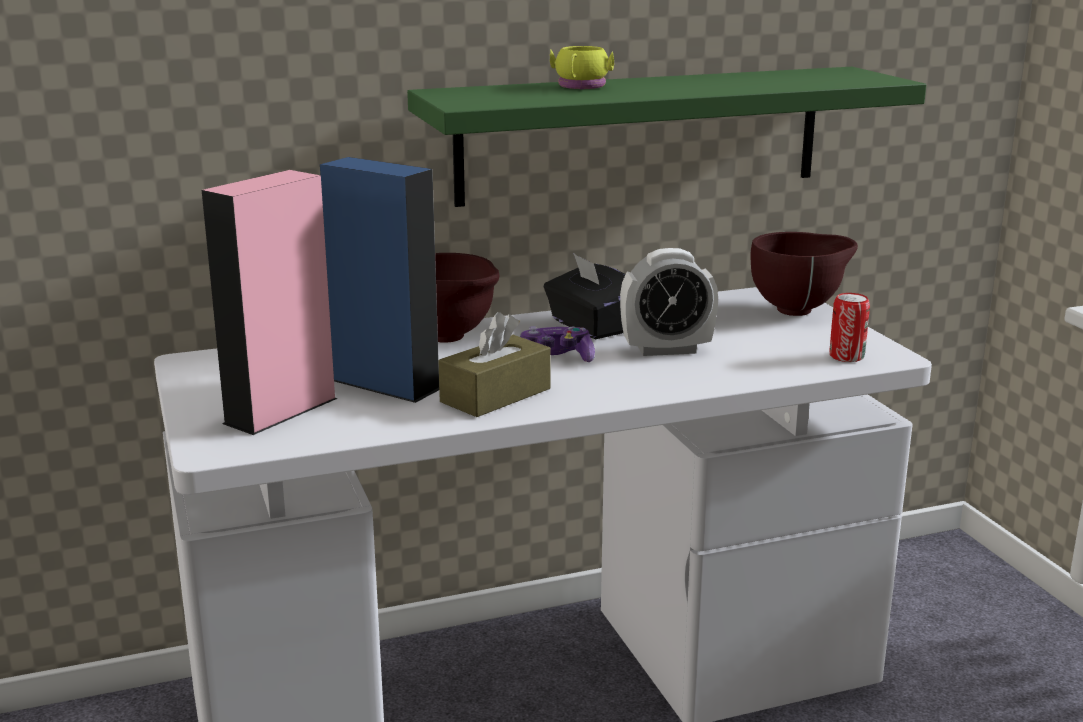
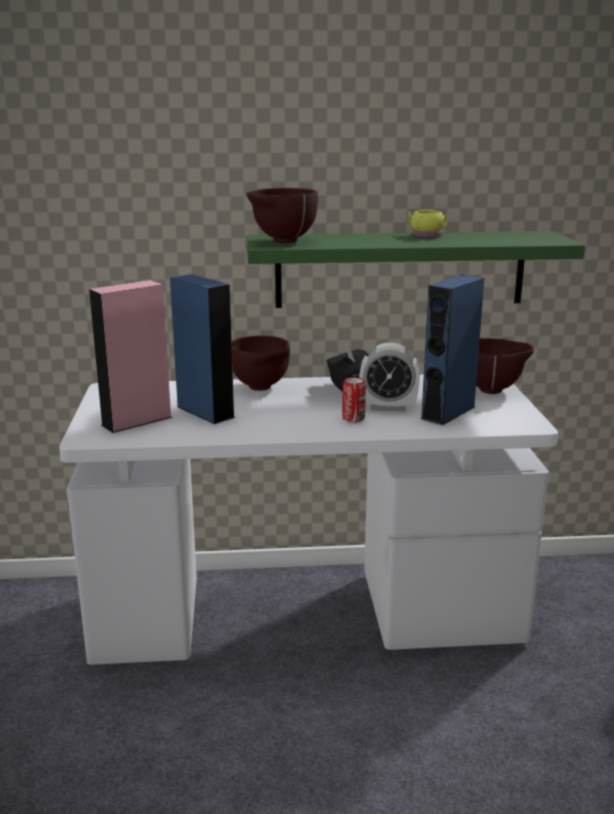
camera: 15 degrees right, 0 degrees up
(481, 97) = (282, 241): none -> brown bowl
(495, 395) = (263, 424): brown tissue box -> none
(555, 360) = (315, 407): game controller -> none
(580, 86) = (351, 237): yellow mug -> yellow mug (425, 235)
(759, 349) = (448, 412): none -> blue speaker
(846, 356) = (502, 422): can -> can (353, 418)

